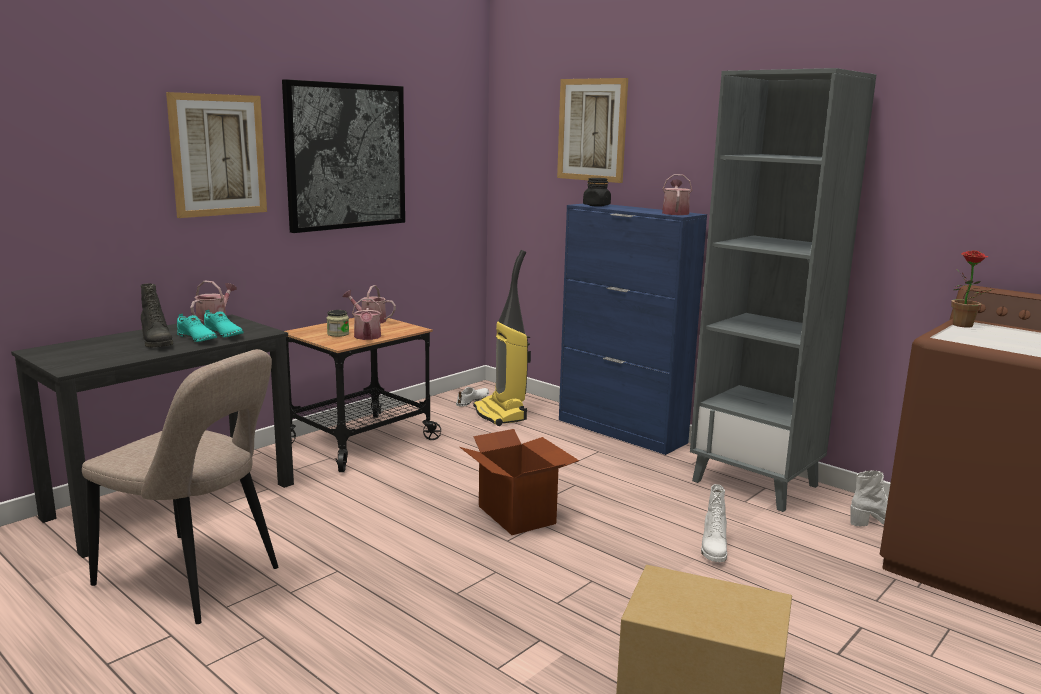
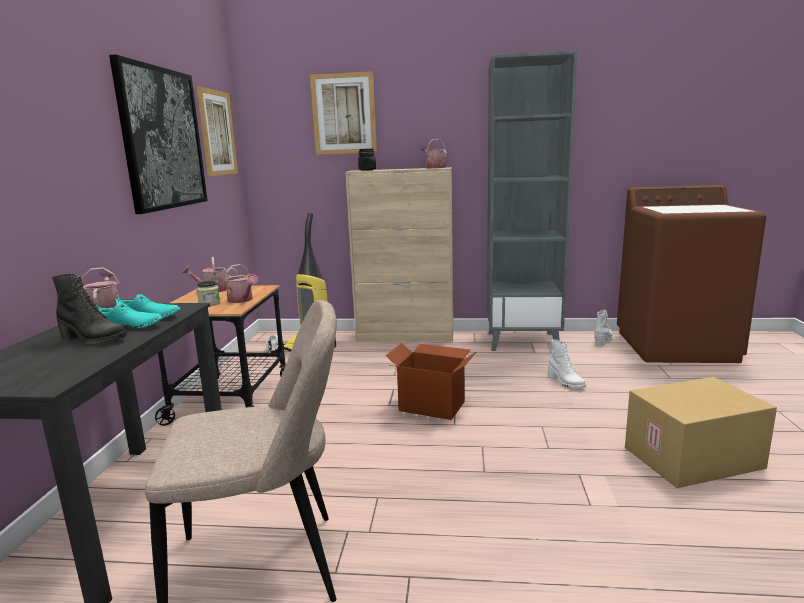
camera: 35 degrees left, 0 degrees up
(218, 155) = (71, 131): picture -> picture (217, 133)
(621, 431) = (406, 336): blue cabinet -> beige cabinet
(964, 326) = (654, 208): potted plant -> none

